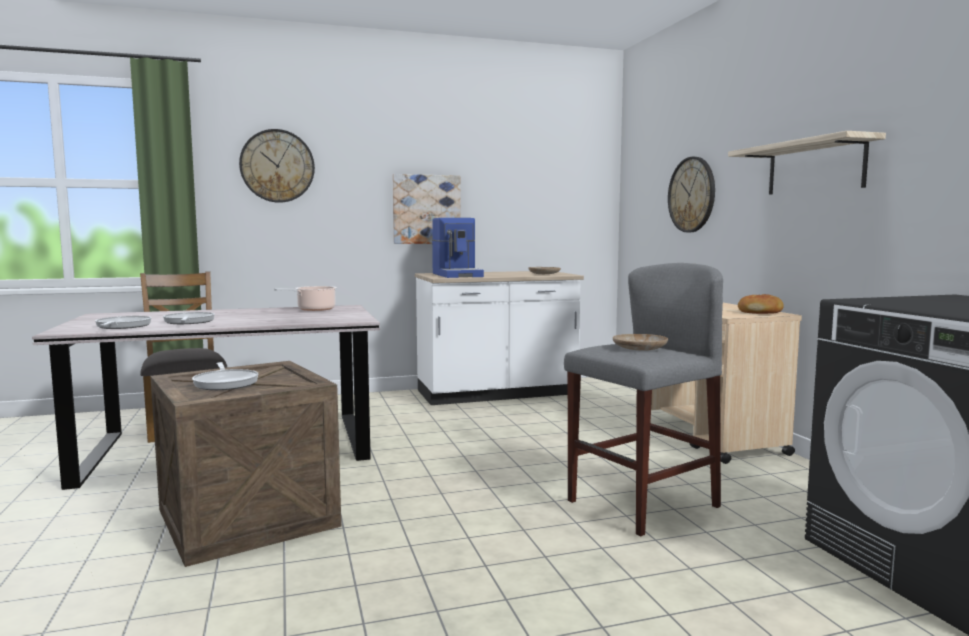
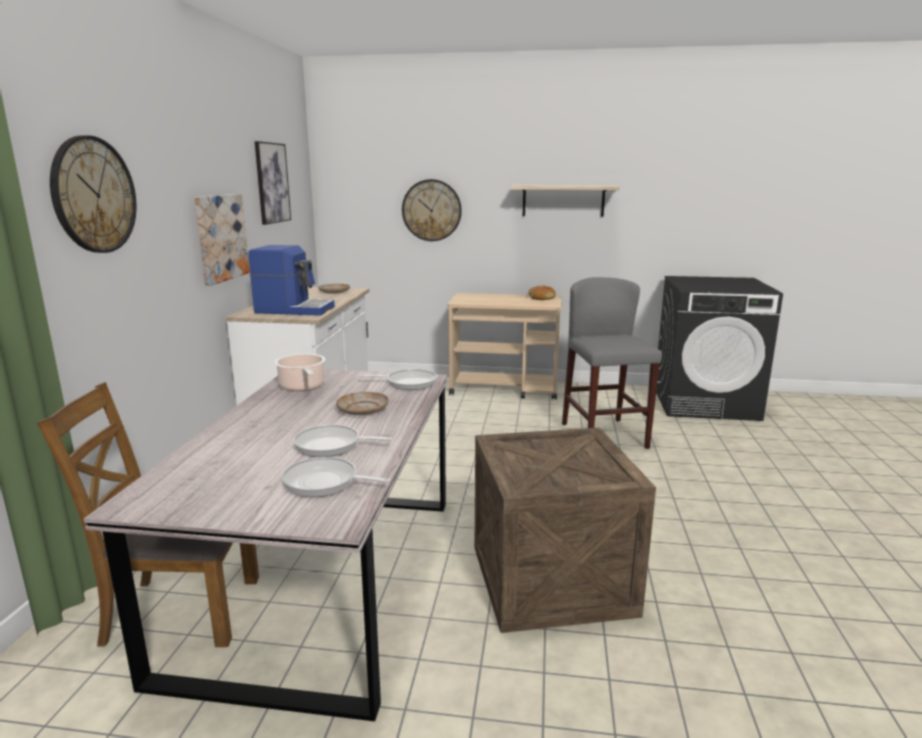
camera: 65 degrees left, 10 degrees up
(226, 383) = (565, 465): frying pan -> frying pan (408, 383)
(527, 170) = (272, 183): none -> picture
(639, 348) = (615, 339): beige plate -> beige plate (363, 410)

